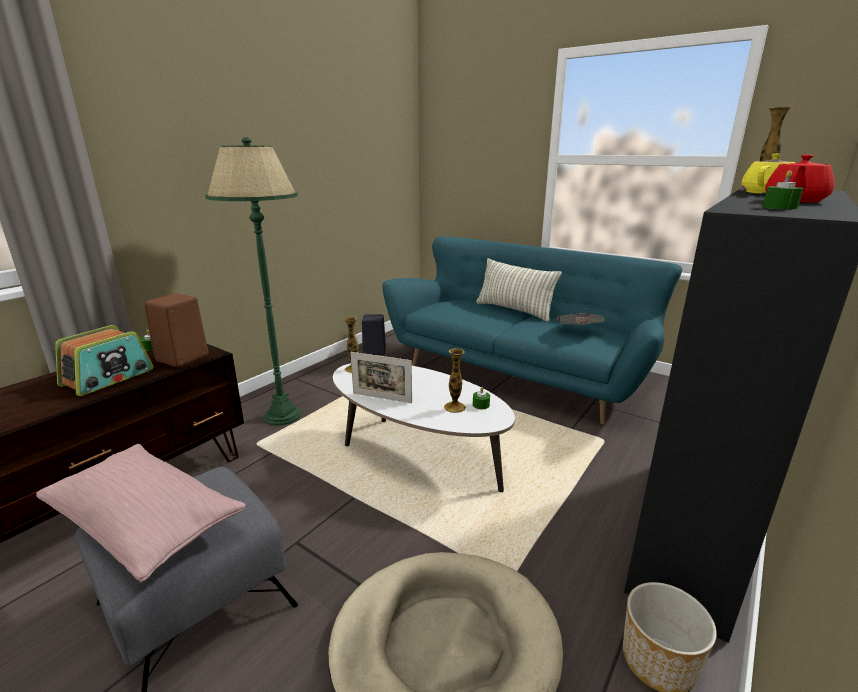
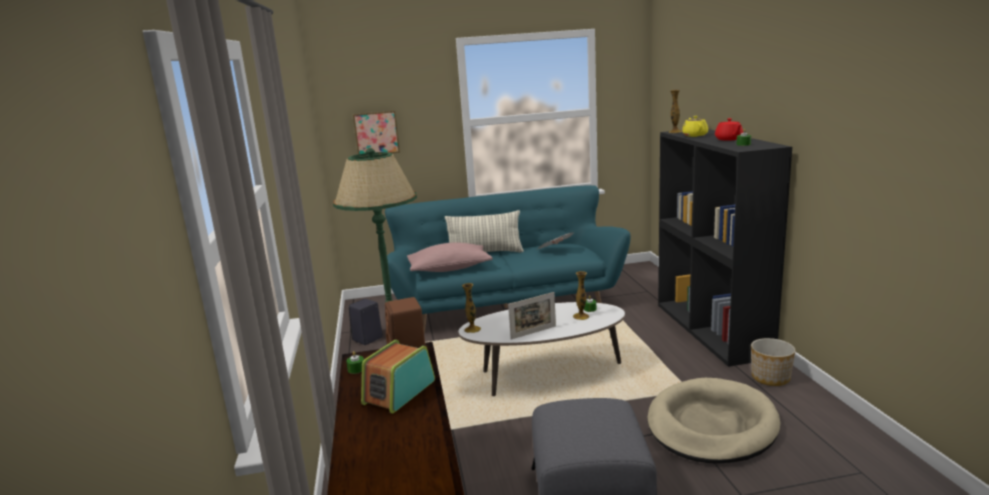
camera: 45 degrees left, 5 degrees down
(108, 377) = (398, 392): radio -> radio turned 135 degrees counterclockwise
(145, 523) = (584, 436): pink pillow -> pink pillow (449, 269)
(463, 160) = (376, 133): none -> picture

